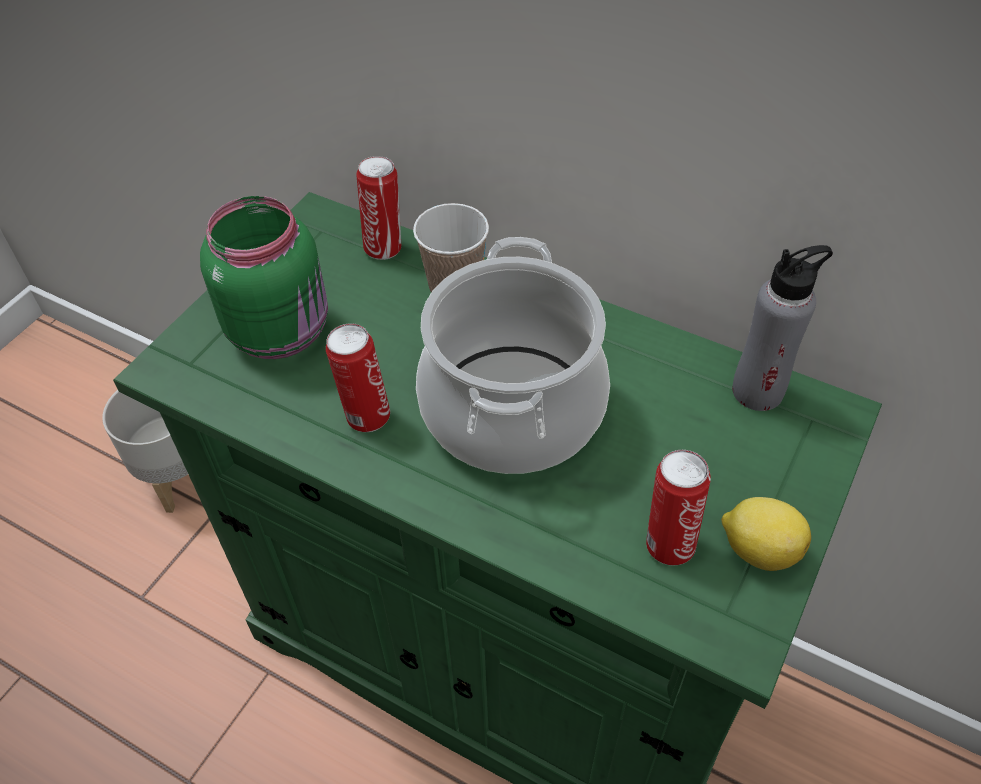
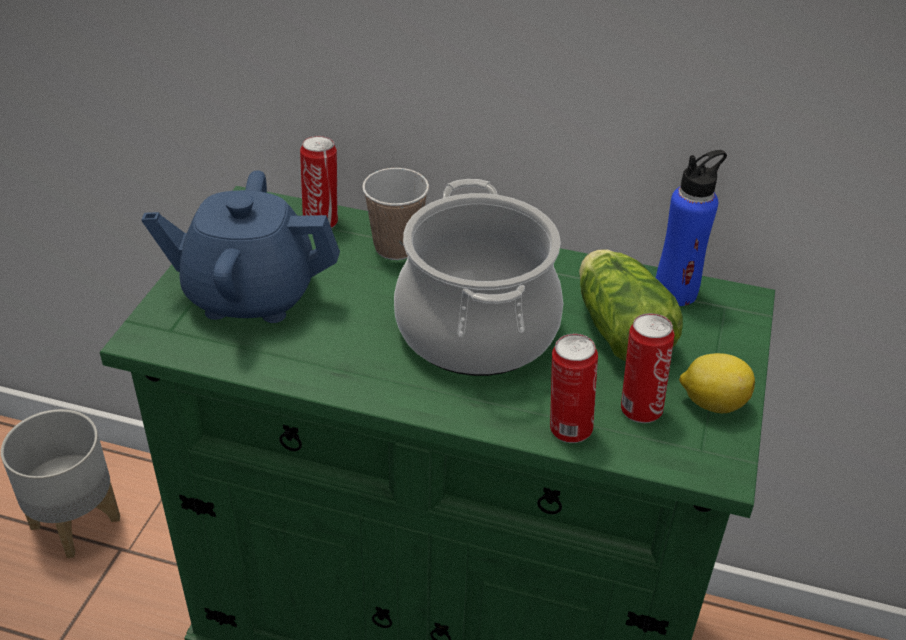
camera: 15 degrees left, 10 degrees down
(282, 330) = (250, 294): green jar -> blue teapot
(365, 416) = (349, 350): can -> can (567, 429)
(675, 429) = (618, 327): none -> lettuce
(758, 391) = (675, 292): grey bottle -> blue bottle

